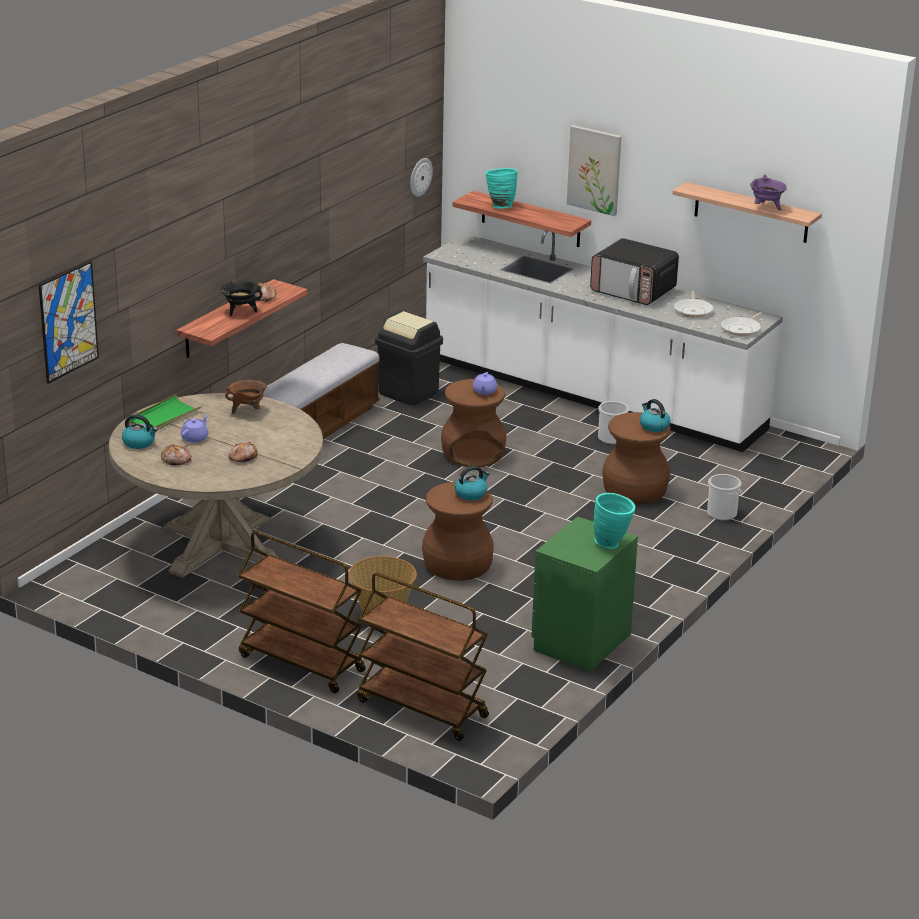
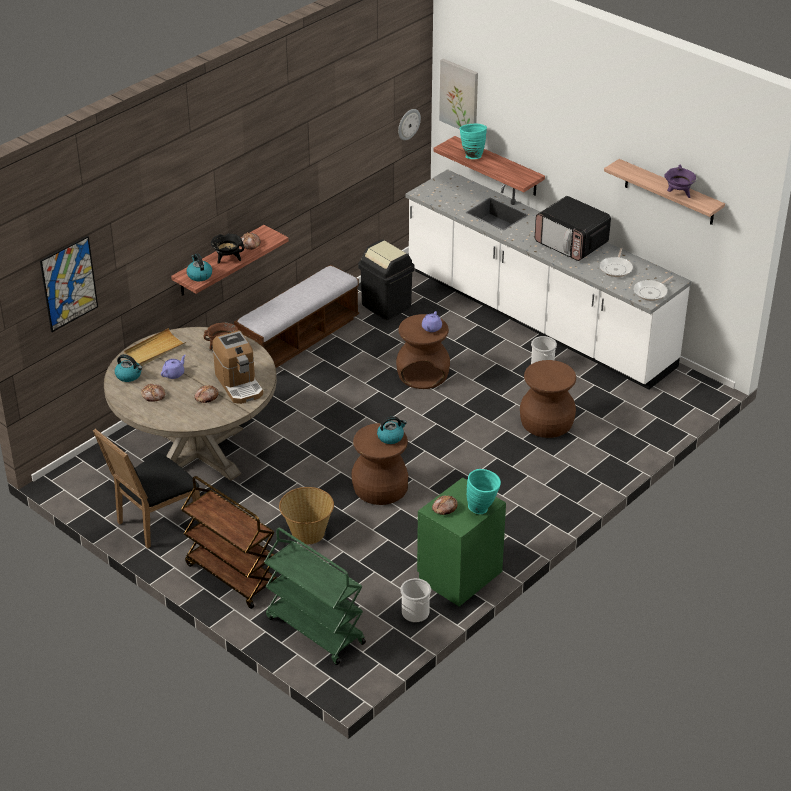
camera: 10 degrees right, 10 degrees up
(163, 417) = (154, 350): green tray -> beige tray
(187, 617) = (154, 522): none -> black chair
(279, 443) = (239, 384): none -> coffee machine
(421, 708) = (314, 630): brown cart -> green cart
(566, 546) = (444, 508): none -> bread
(594, 170) = (548, 136): picture -> picture (459, 96)
(653, 426) = (562, 376): kettle -> kettle (199, 275)
(721, 513) = (612, 453): bucket -> bucket (415, 613)

